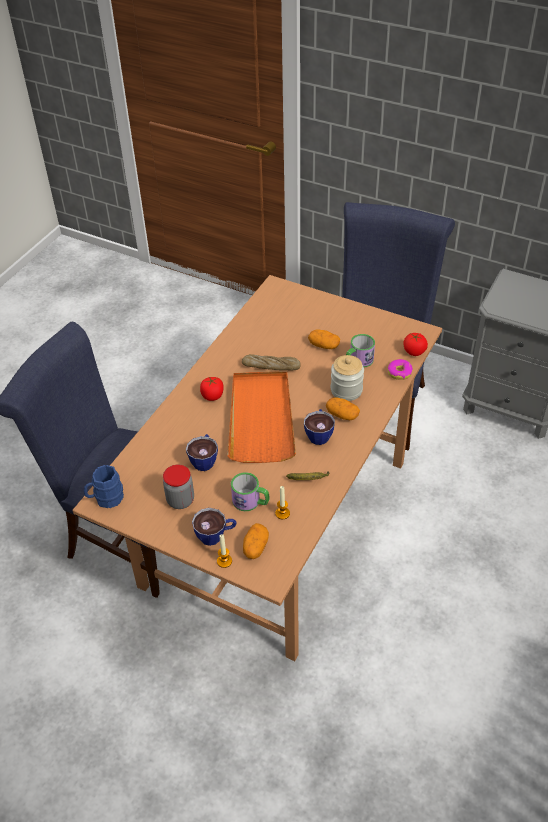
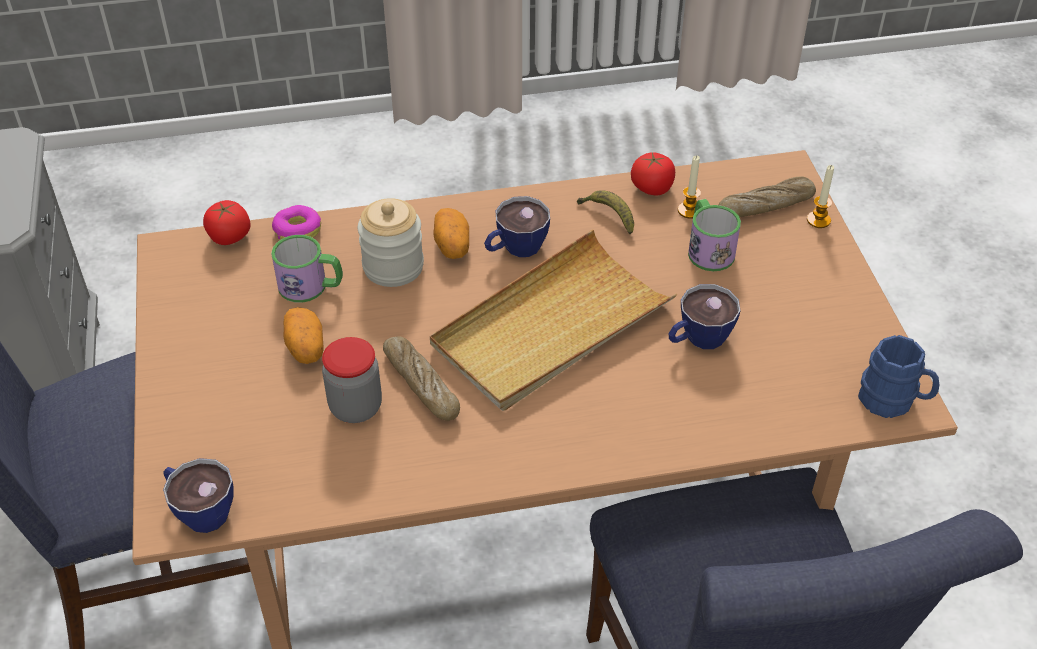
camera: 130 degrees left, 0 degrees up
(180, 500) = (792, 318): jar -> jar (355, 407)
(212, 395) = (564, 417): tomato -> tomato (652, 188)
(216, 535) = (796, 249): cup -> cup (199, 510)
(255, 547) = (765, 206): potato -> bread
(261, 418) = (551, 327): orange tray -> beige tray

